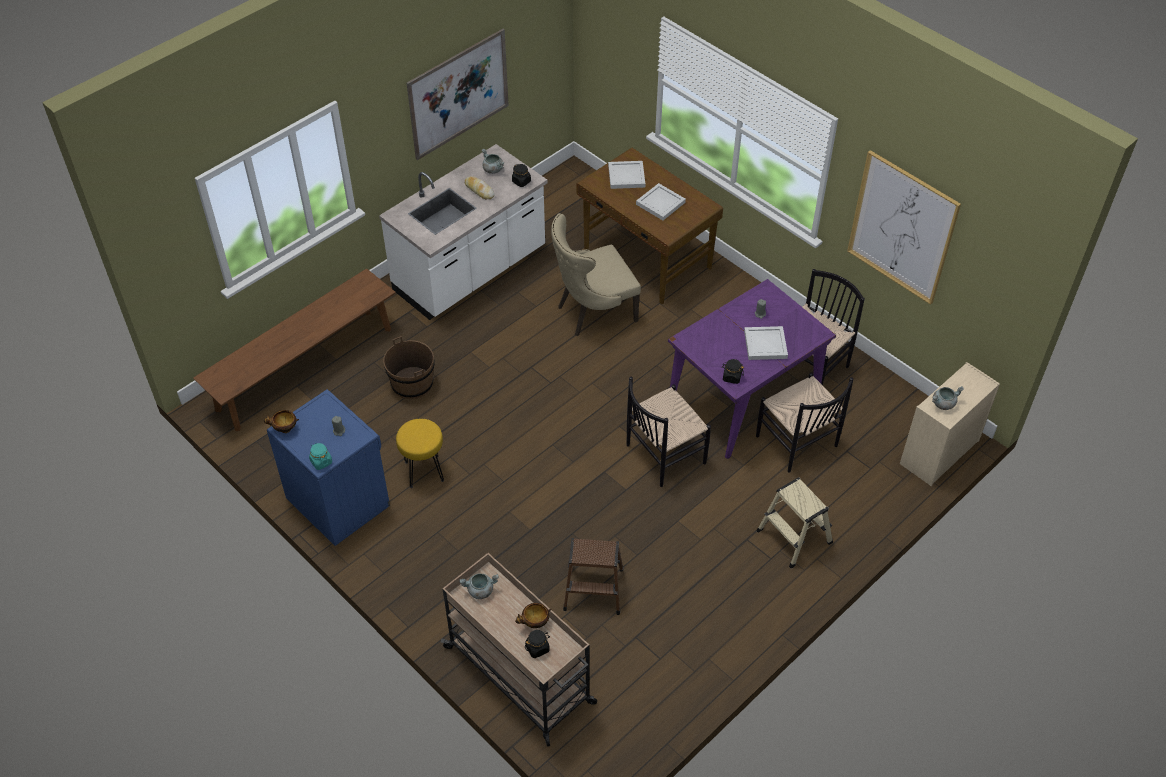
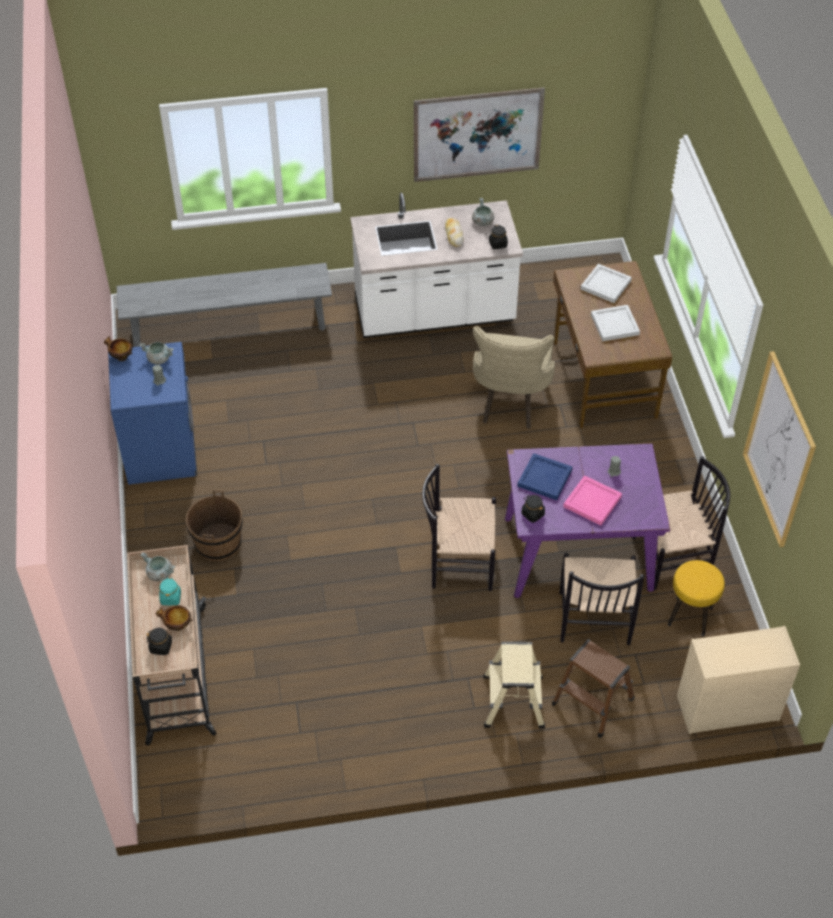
camera: 35 degrees right, 0 degrees up
(305, 369) = (229, 328): brown bench -> grey bench
(321, 461) = (124, 398): turquoise jar -> turquoise jar (171, 598)
(412, 384) = (302, 384): brown bucket -> brown bucket (218, 543)
(423, 471) = (247, 463): yellow stool -> yellow stool (689, 616)
(593, 312) = (510, 402): beige chair -> beige chair turned 90 degrees counterclockwise
(594, 588) = (298, 640): brown step ladder -> brown step ladder (593, 701)
(716, 345) = (545, 478): none -> blue tray
(764, 344) = (592, 501): white tray -> pink tray
(943, 403) = (721, 651): grey cooking pot -> grey cooking pot (159, 359)

